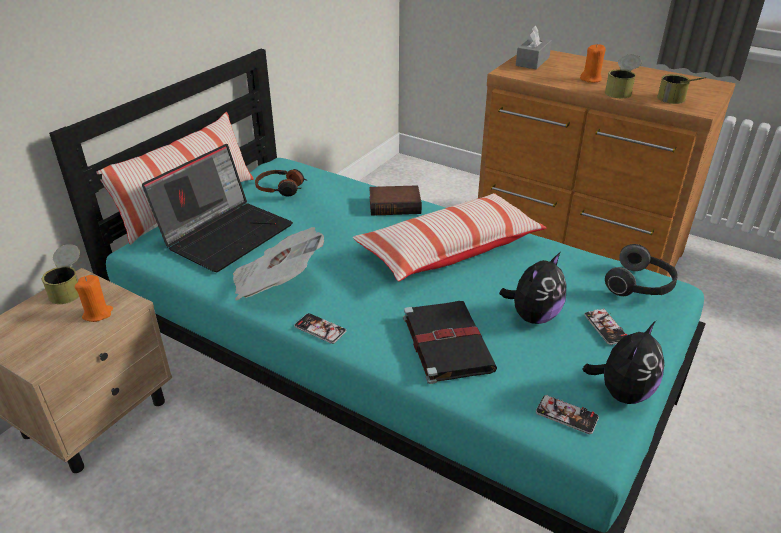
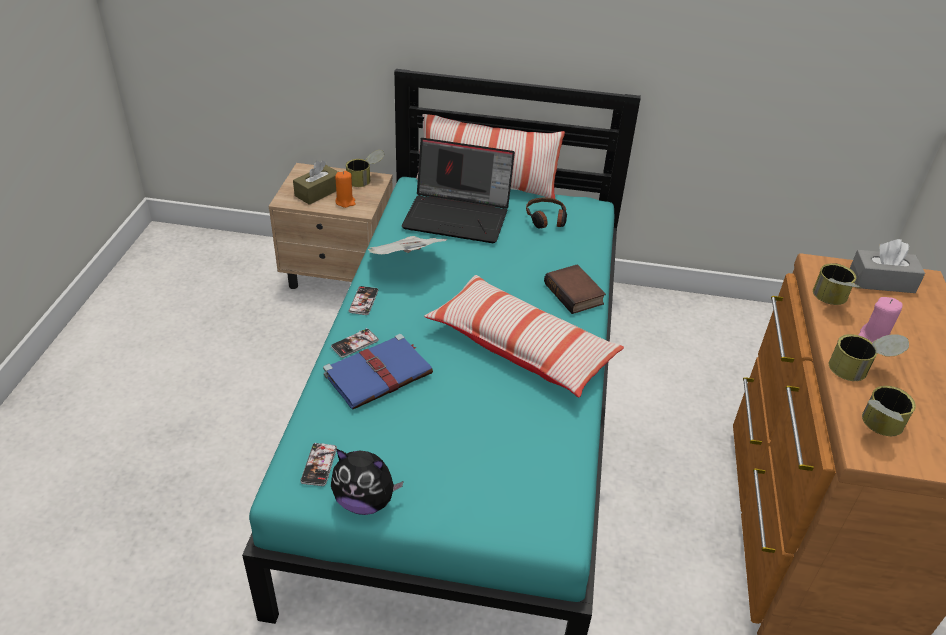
camera: 65 degrees right, 5 degrees up
(52, 332) = (318, 192): none -> brown tissue box
(446, 342) = (379, 374): black book -> blue book
(533, 316) = (448, 424): plush toy -> none
(546, 79) = (831, 301): none -> can
(591, 79) = (874, 339): orange candle -> pink candle
(606, 327) = (455, 479): phone -> phone (355, 344)
(640, 286) = (546, 502): headphones -> none

